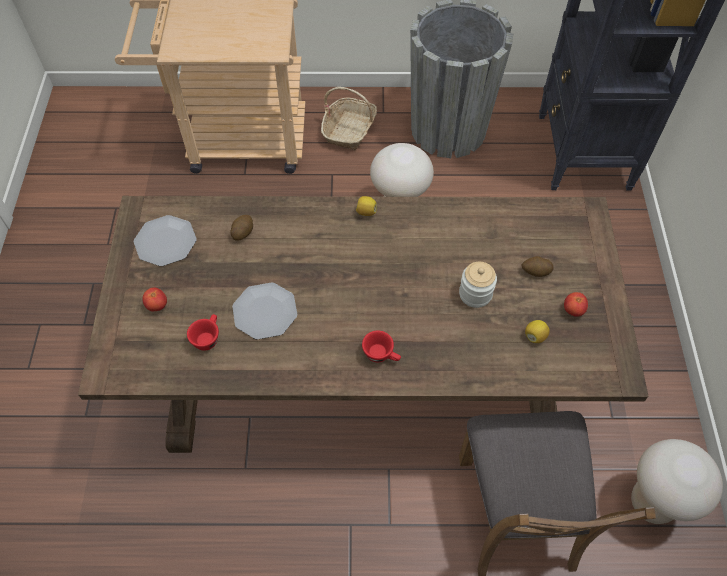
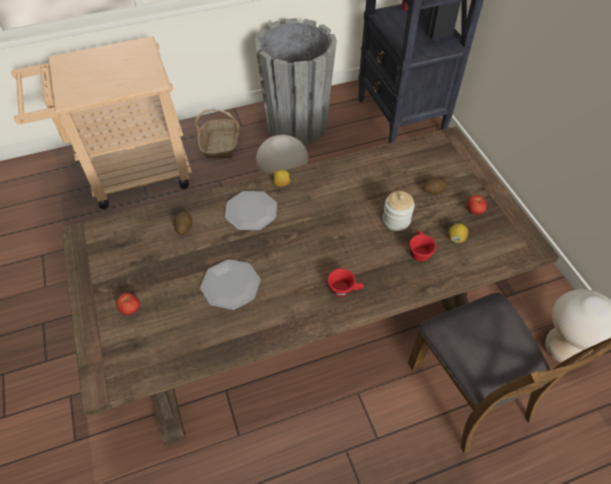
camera: 20 degrees left, 5 degrees down
(165, 242) = (117, 254): plate -> plate (251, 212)
(207, 337) = (188, 322): red cup -> red cup (419, 251)

